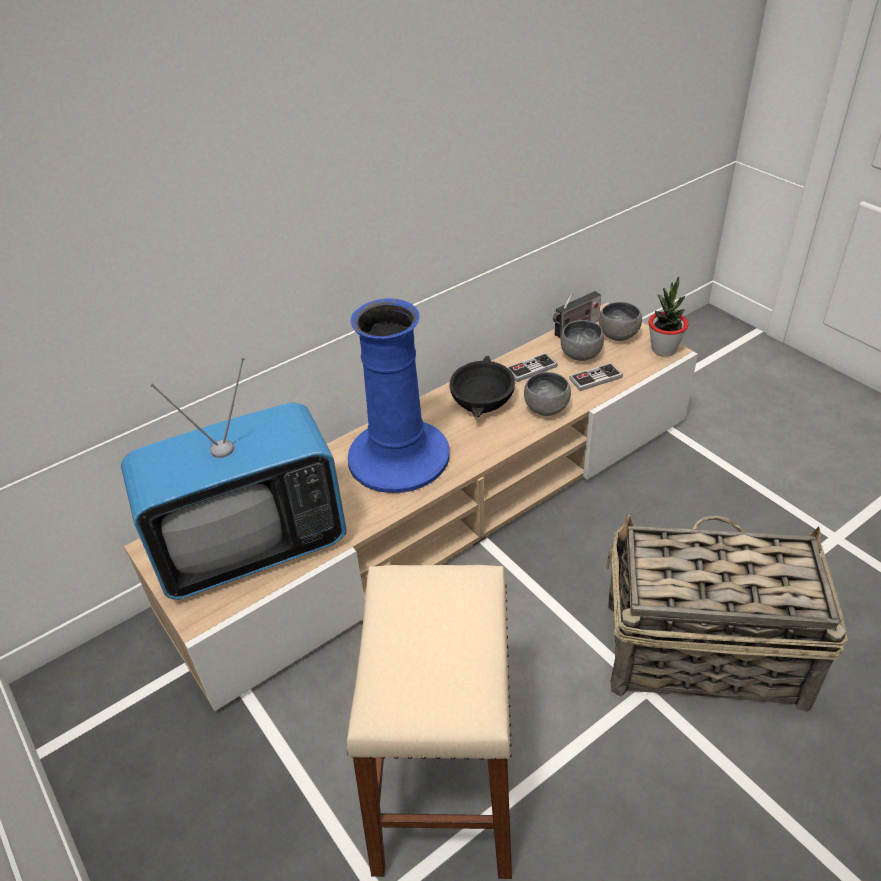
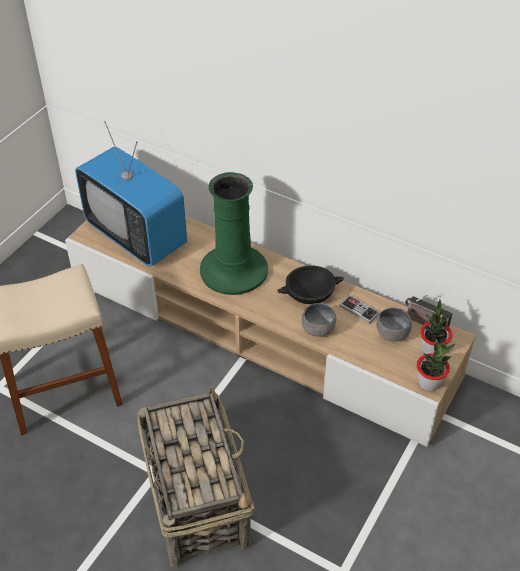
camera: 65 degrees right, 5 degrees up
(398, 457) = (234, 270): blue vase -> green vase
(595, 378) = (368, 349): game controller -> none
(617, 334) = (432, 350): grey bowl -> potted plant

